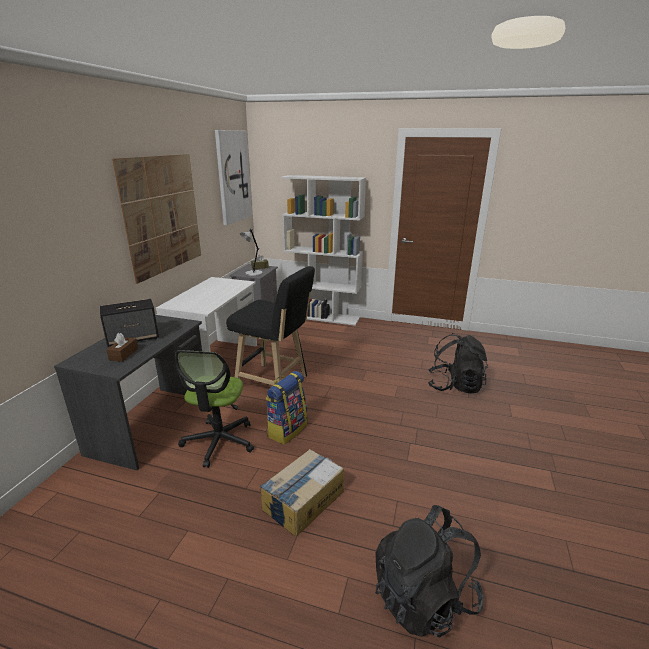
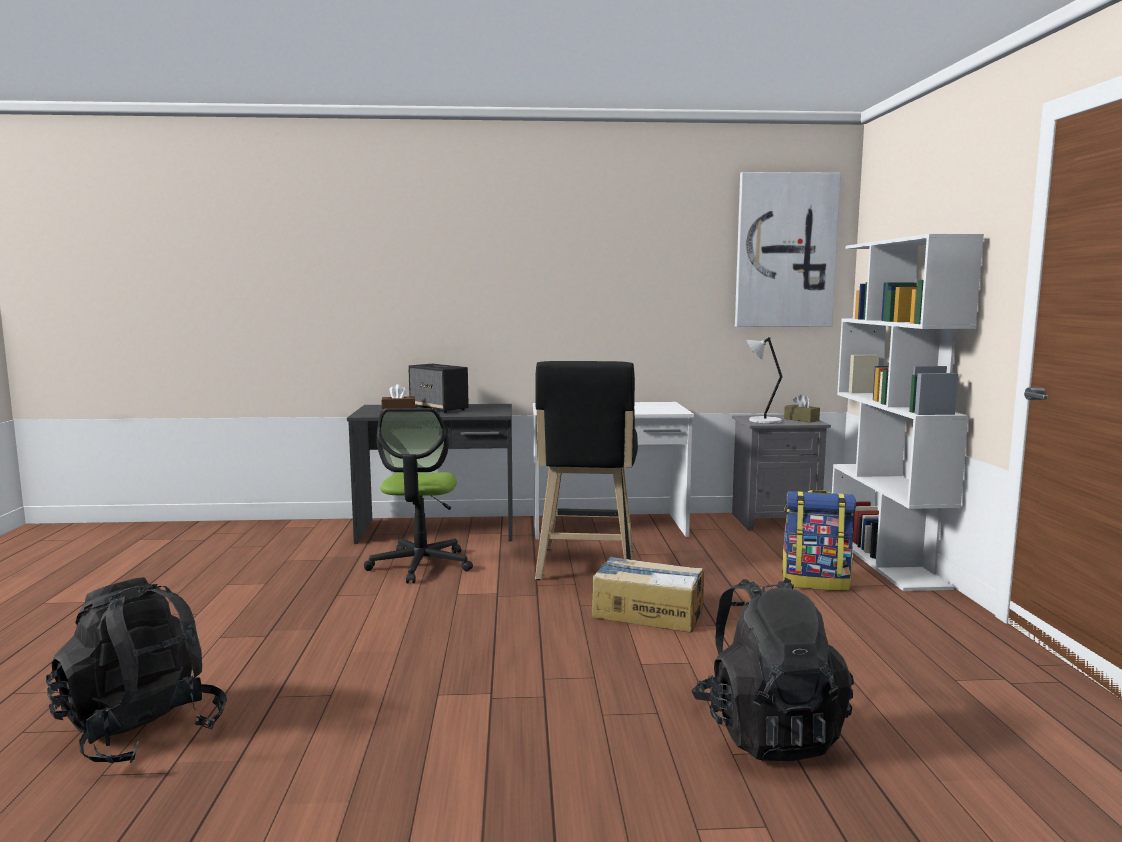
camera: 70 degrees right, 15 degrees down
(162, 215) = (581, 284): picture -> none
(219, 442) = (420, 565): office chair -> office chair turned 75 degrees counterclockwise
(286, 429) = (470, 595): backpack -> backpack (816, 582)
(303, 500) = (320, 629): cardboard box -> cardboard box (647, 612)

